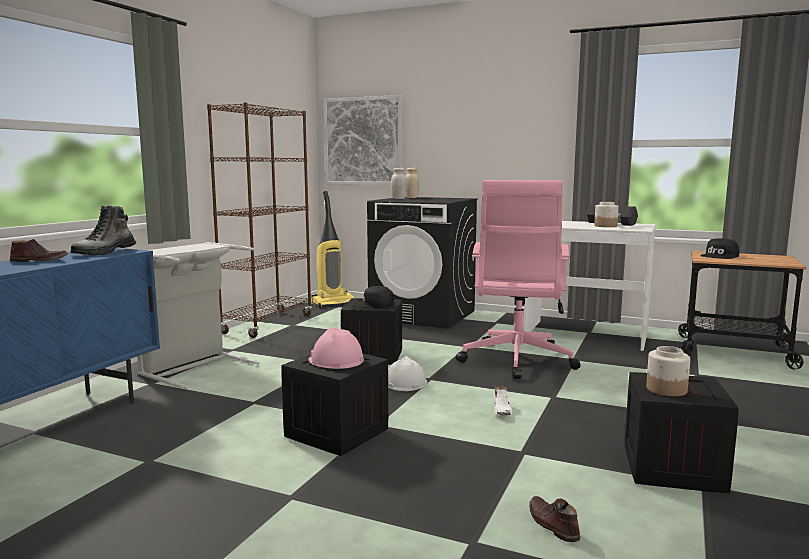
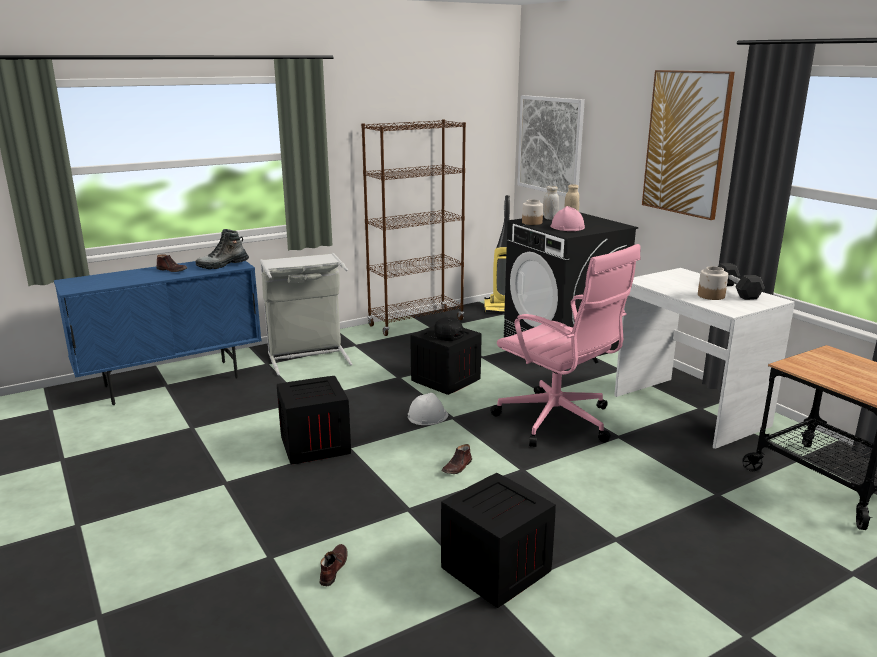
camera: 35 degrees right, 10 degrees up
(336, 360) = (313, 390): pink hard hat -> pink hard hat (567, 227)
(502, 410) = (457, 467): white shoe -> brown shoe
(516, 361) = (558, 422): pink office chair -> pink office chair turned 90 degrees counterclockwise
(519, 120) = (686, 143): none -> picture
(667, 389) = (482, 500): jar -> jar (532, 223)
(720, 256) = (831, 363): black cap -> none

